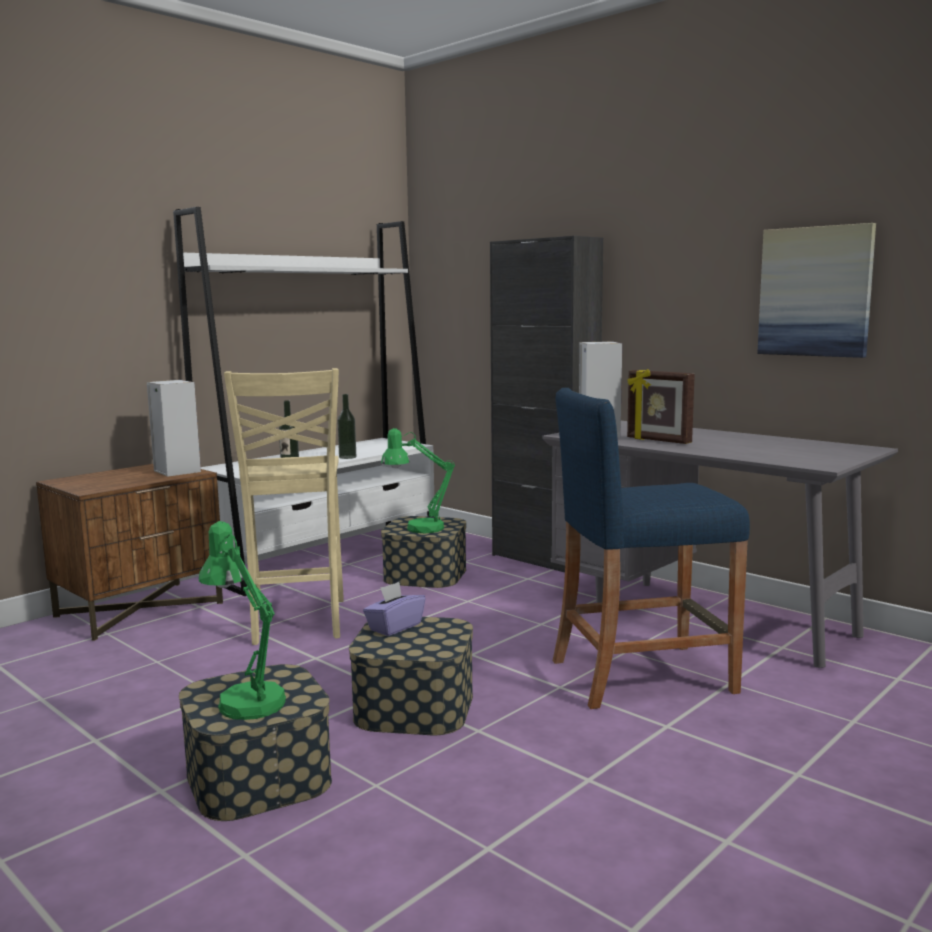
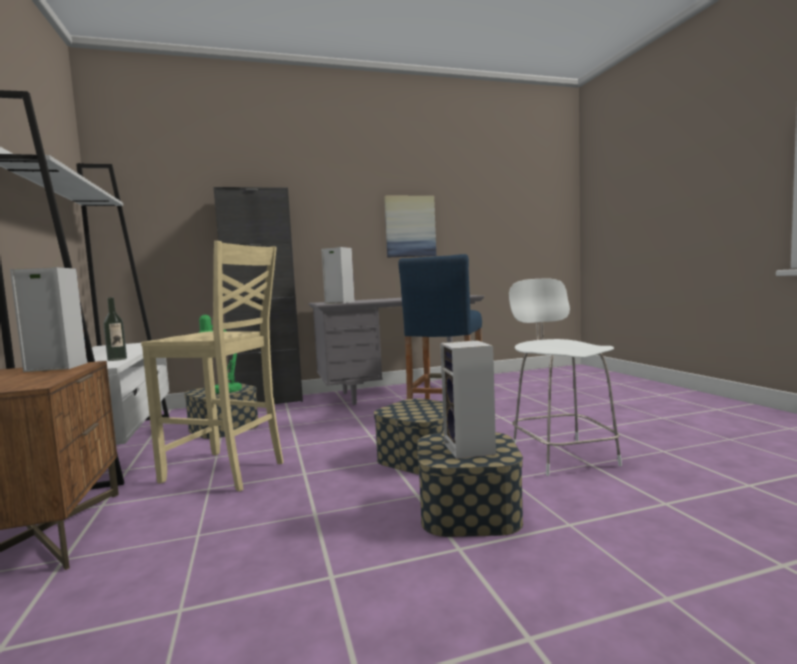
camera: 60 degrees left, 5 degrees down
(245, 699) = (471, 449): green table lamp -> speaker
(347, 457) = (134, 351): bottle -> none
(394, 627) = (397, 410): purple tissue box -> none
(512, 814) = (561, 455): none -> white chair
(658, 441) = (376, 300): picture frame -> none

